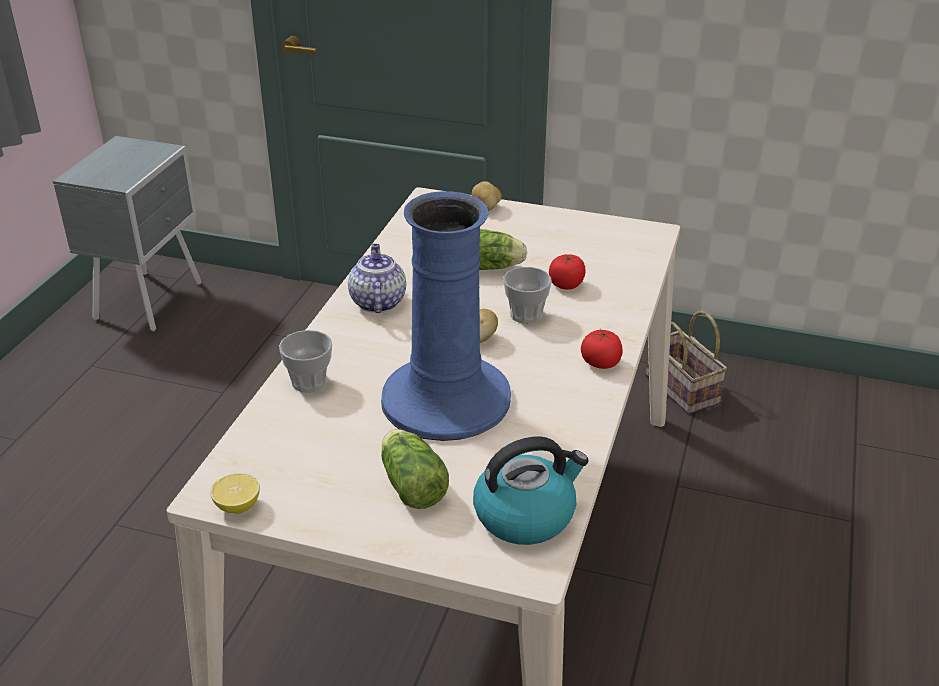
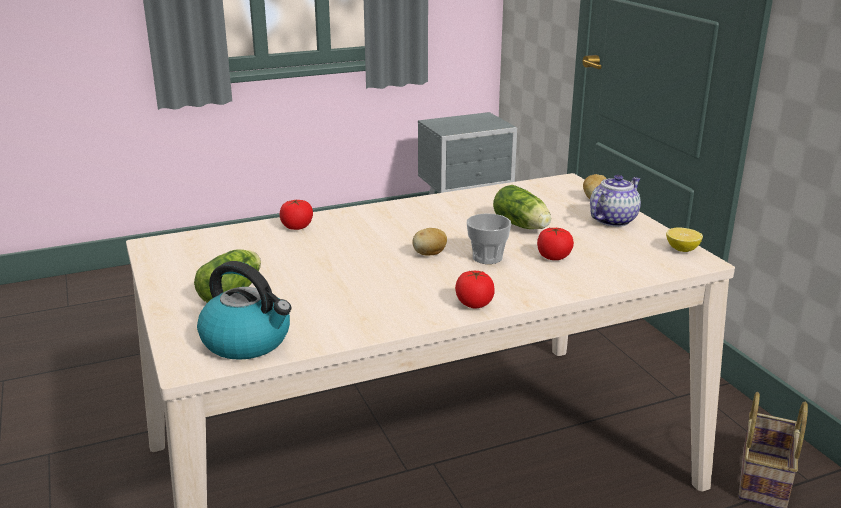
camera: 50 degrees right, 10 degrees down
(237, 506) = (150, 254): lemon -> lemon (682, 249)
(309, 382) = (297, 227): cup -> tomato
(377, 302) = (415, 212): teapot -> teapot (613, 220)
(445, 399) = (340, 269): blue vase -> none

